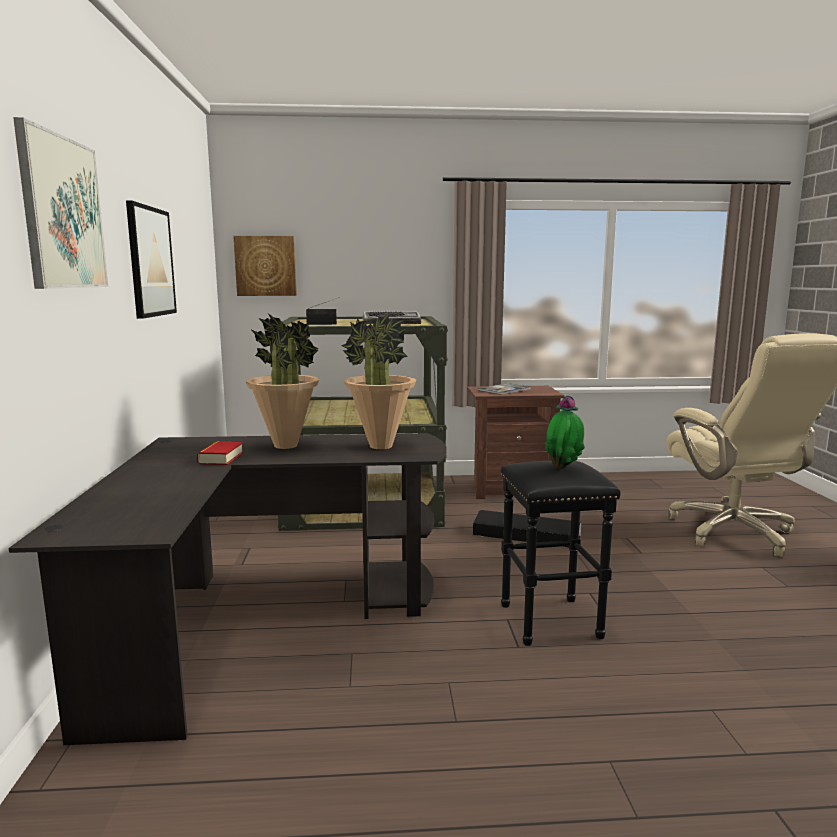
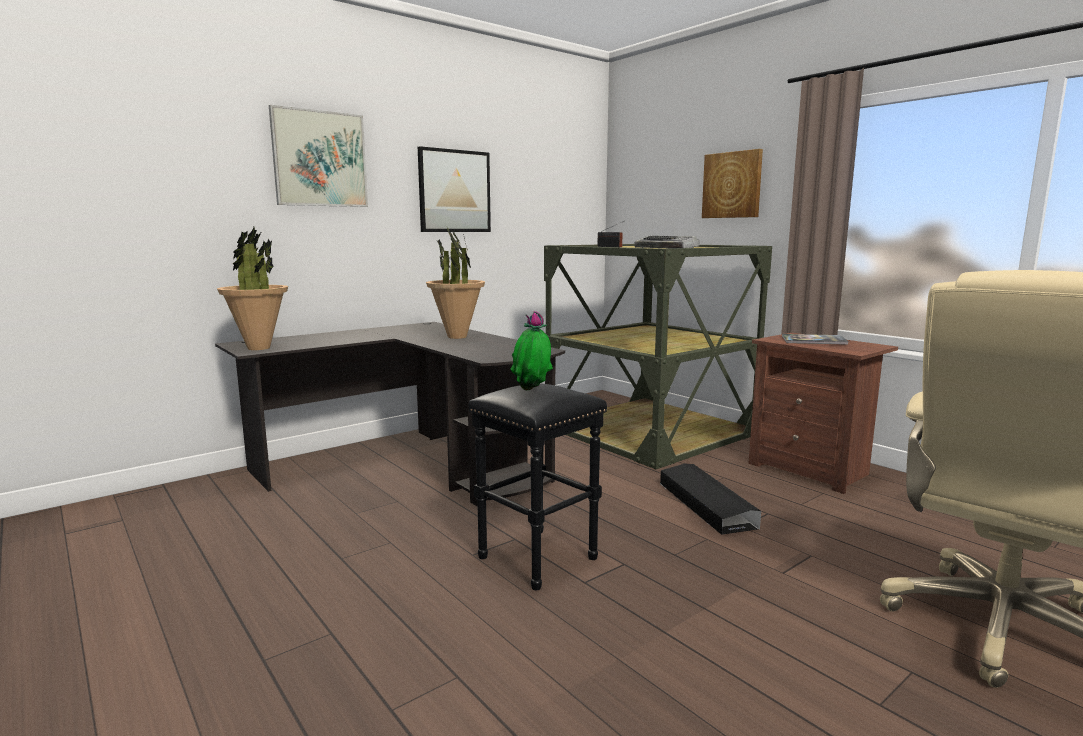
camera: 55 degrees right, 0 degrees up
(221, 458) = (405, 335): book -> none
(266, 266) = (637, 195): picture -> picture (732, 185)
(380, 446) = (496, 348): potted plant -> potted plant (258, 348)

